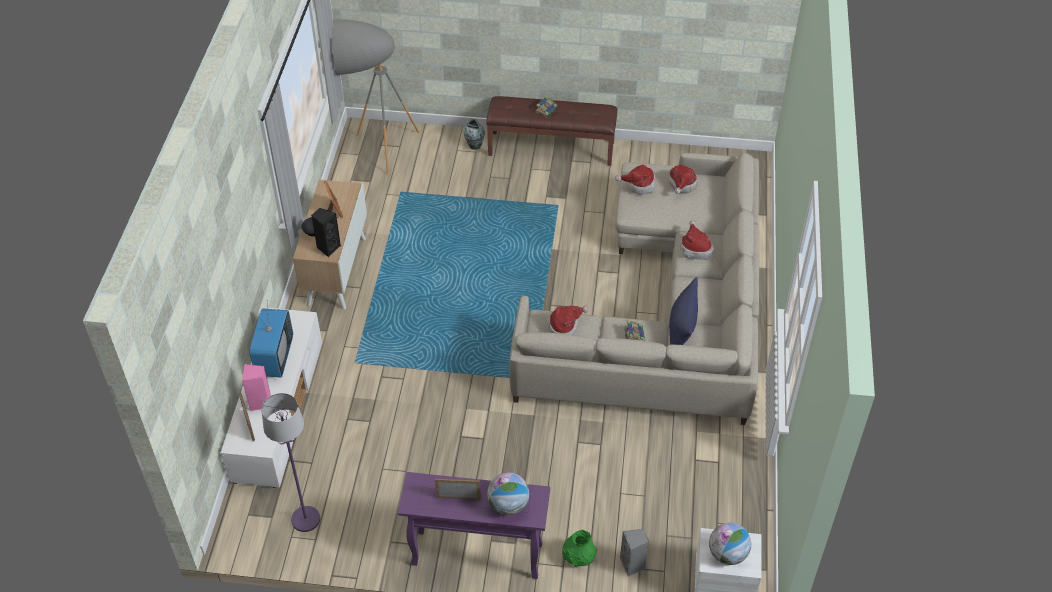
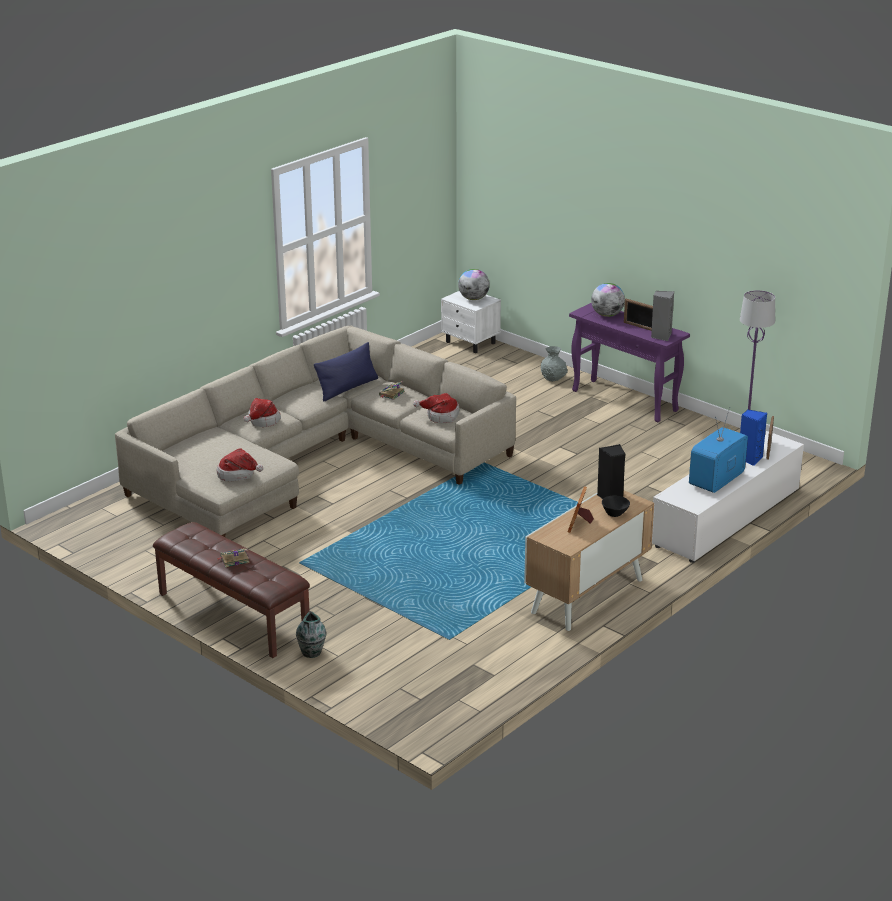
camera: 145 degrees left, 20 degrees down
(260, 403) = (749, 459): pink speaker -> blue speaker
(374, 147) = (431, 700): grey floor lamp -> none
(578, 557) = (553, 378): green vase -> grey vase
(633, 565) = (520, 365): grey speaker -> grey speaker (661, 336)
(681, 185) = (202, 460): hat -> none

